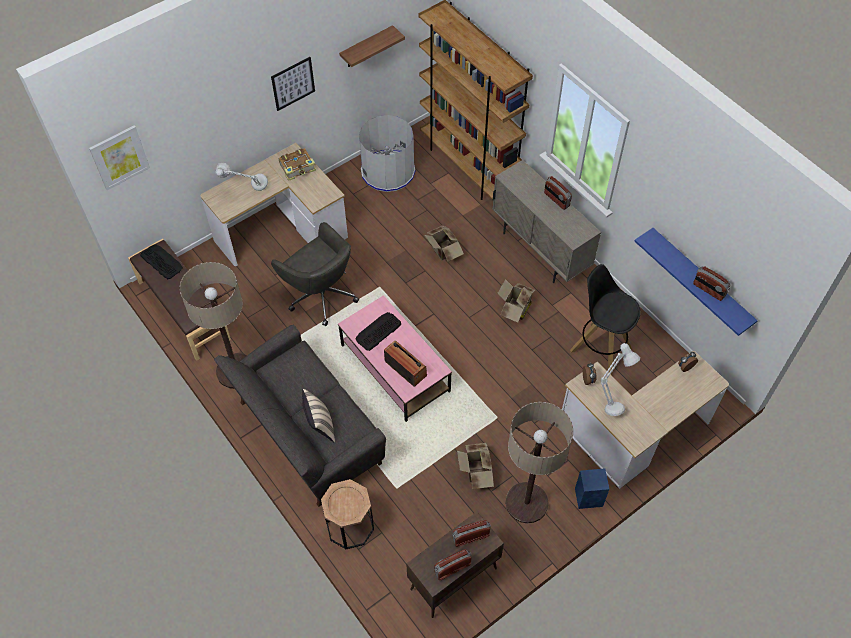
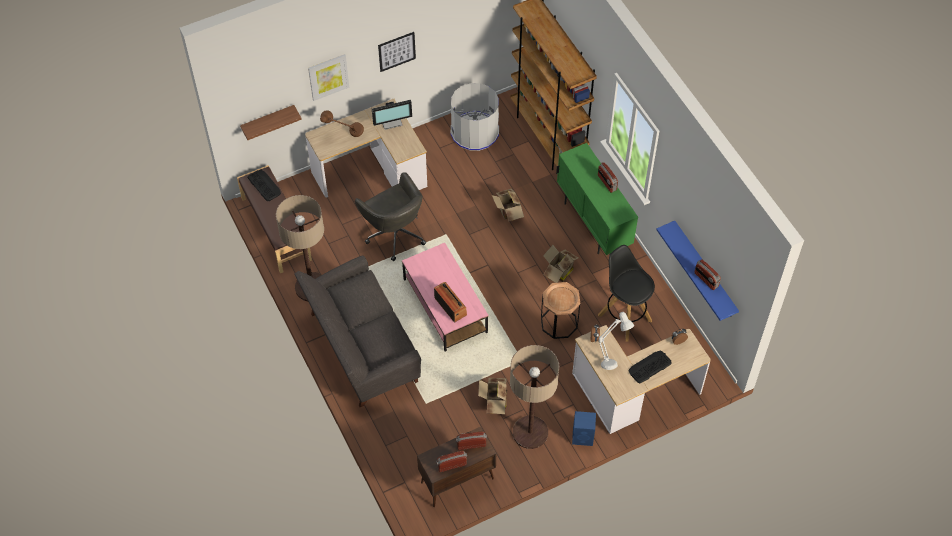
camera: 10 degrees right, 0 degrees up
(119, 157) = (244, 98): picture -> picture (328, 76)
(246, 193) = (344, 137): grey table lamp -> brown table lamp
(298, 168) = (391, 121): book -> monitor
(320, 426) = (370, 340): beige pillow -> none
(350, 526) = (382, 426): brown side table -> brown side table (559, 323)
(366, 47) = (465, 27): shelf -> shelf (268, 121)
(378, 331) = (434, 272): keyboard -> keyboard (649, 367)
(540, 250) = (593, 223): beige cabinet -> green cabinet

